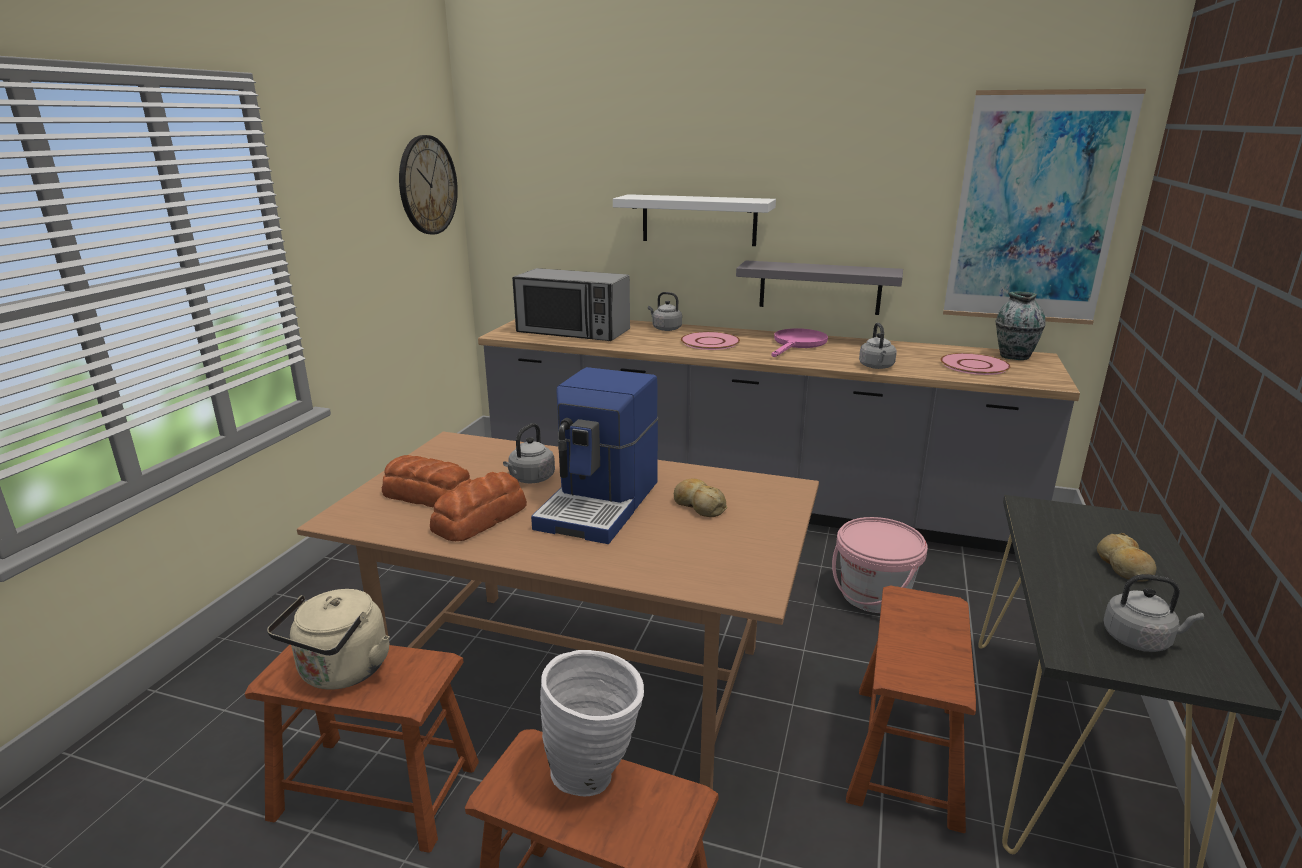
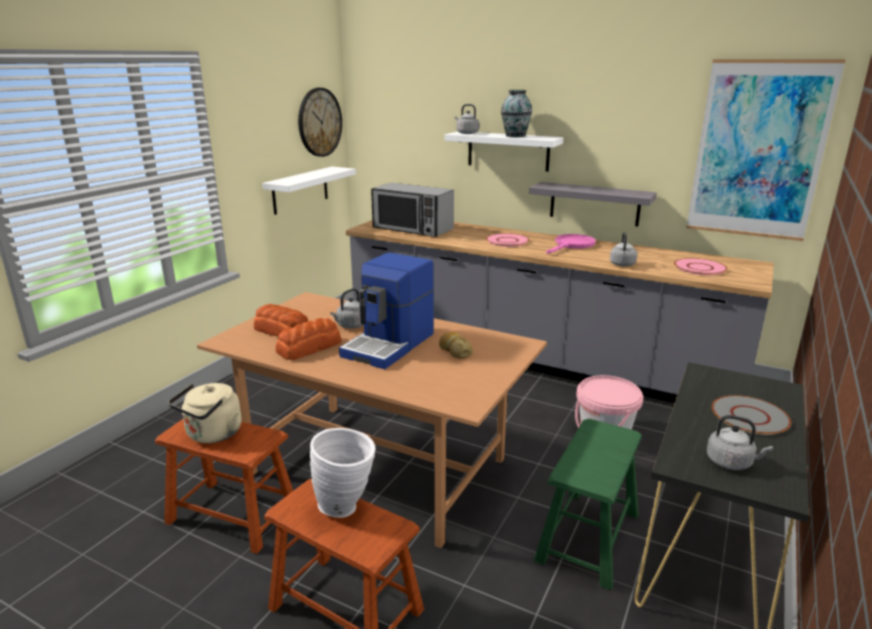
camera: 10 degrees right, 0 degrees up
(406, 283) = (300, 190): none -> white shelf
(665, 328) = (479, 230): grey kettle -> grey kettle (466, 133)
(906, 753) = (588, 536): brown stool -> green stool
(1014, 356) = (736, 262): vase -> vase (515, 136)
(1123, 566) = (750, 416): bread -> grey plate

